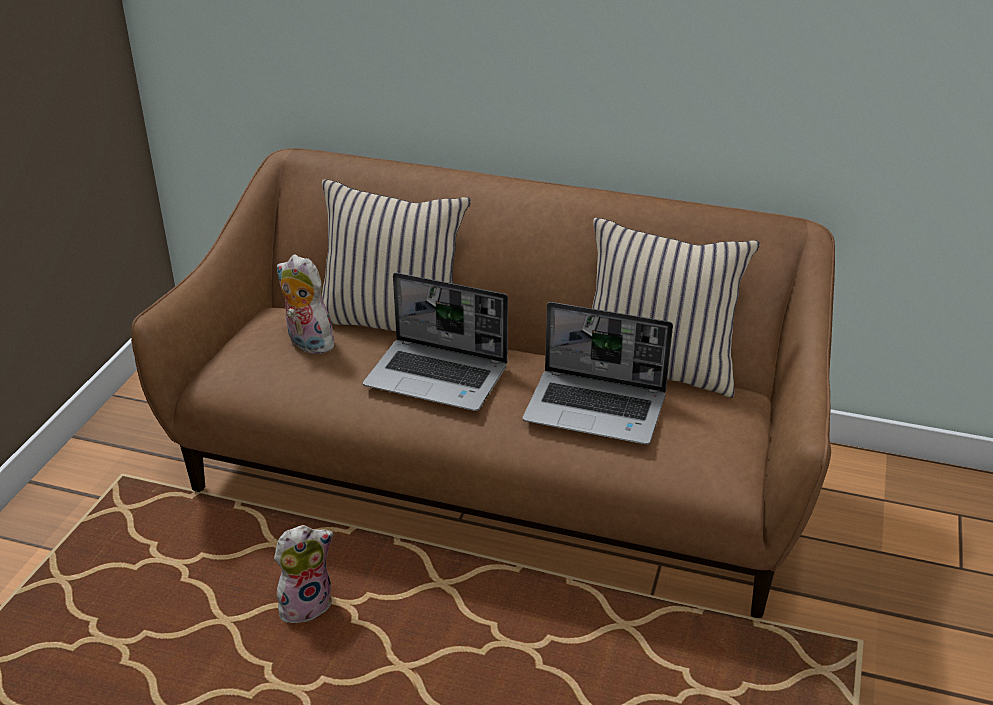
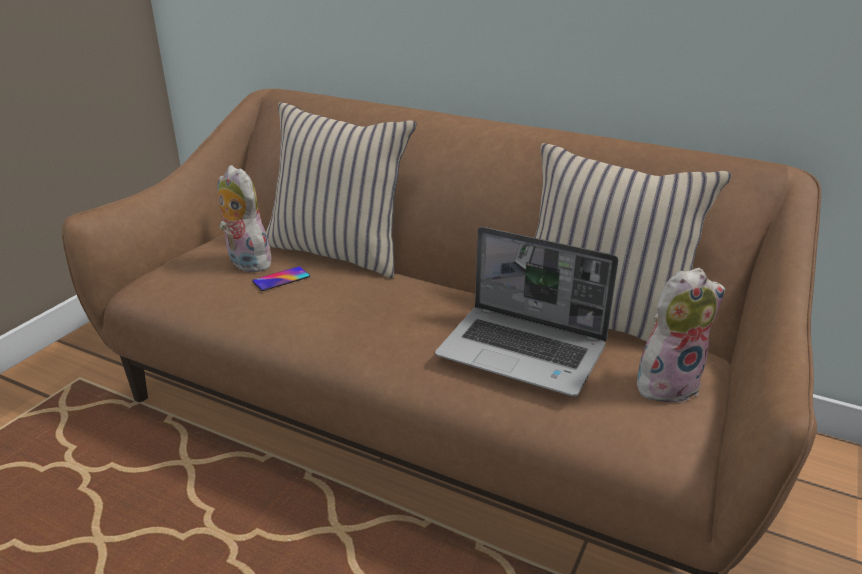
camera: 10 degrees right, 5 degrees down
(306, 605) = (189, 534): plush toy -> plush toy (667, 383)
(351, 358) = (281, 279): none -> phone
(438, 377) = (361, 304): laptop -> none

